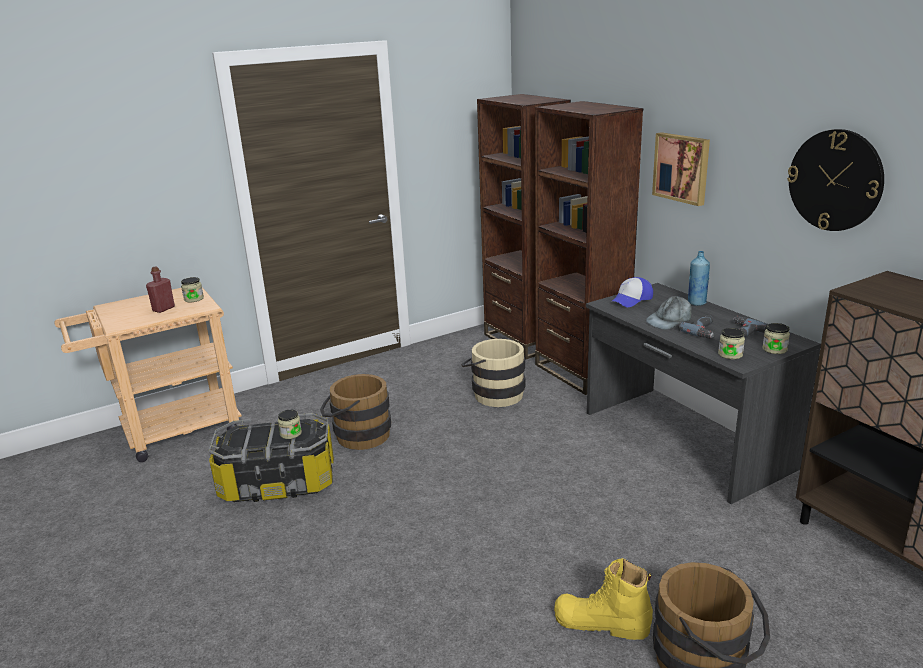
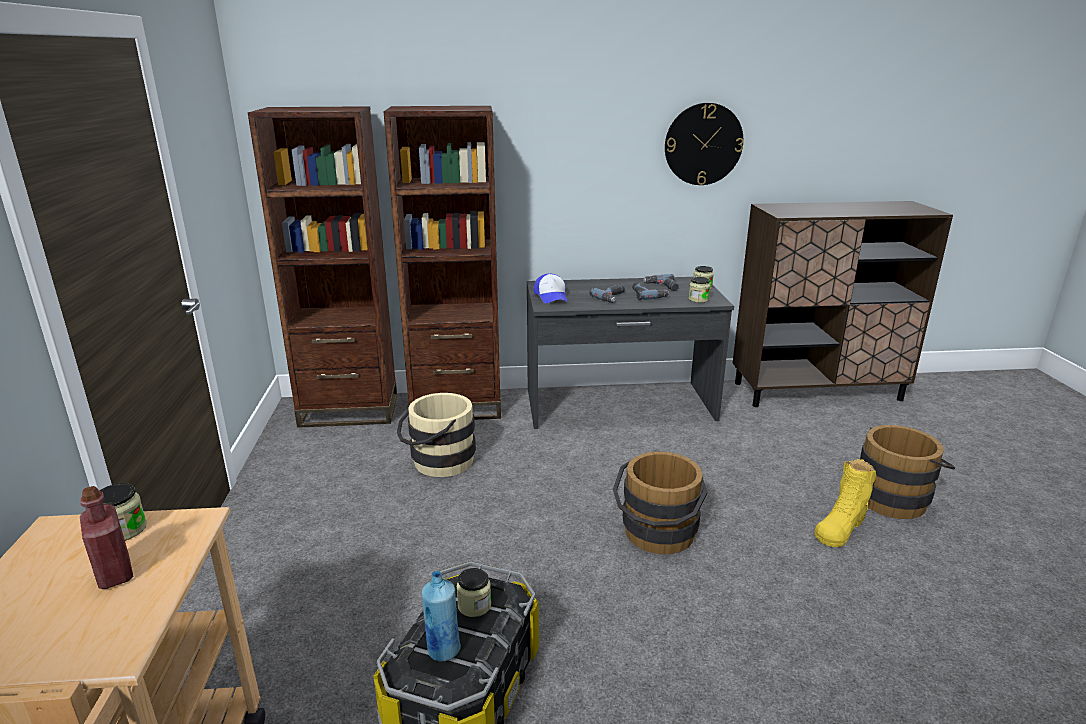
camera: 65 degrees left, 0 degrees up
(357, 435) = (417, 586): brown bucket -> brown bucket (657, 536)
(669, 320) = (612, 297): grey cap -> power drill
(682, 168) = (544, 160): picture -> none
(696, 303) = (589, 282): blue bottle -> blue bottle (443, 650)

